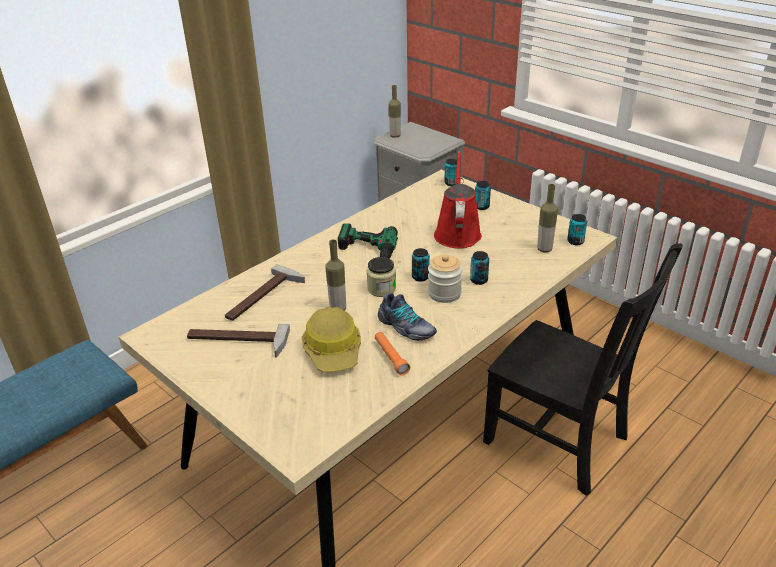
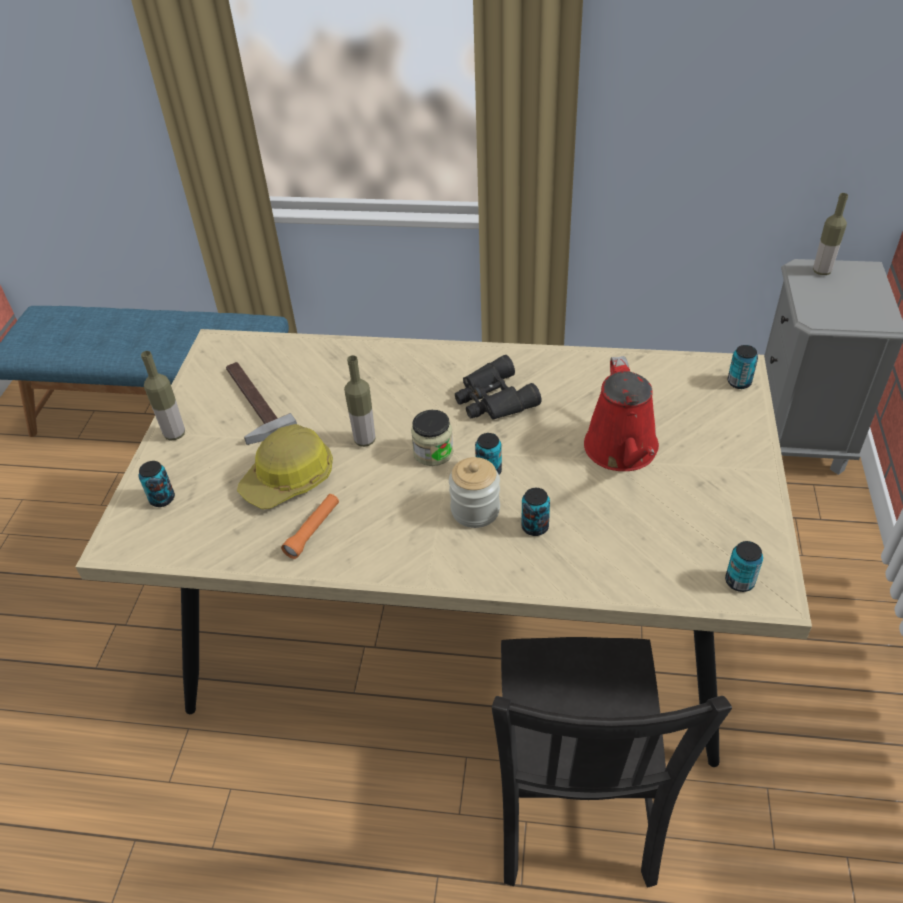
camera: 55 degrees right, 10 degrees up
(264, 297) = (335, 377): hammer -> none
(366, 252) = (493, 399): power drill -> black binoculars
(406, 327) = (377, 513): shoe -> none
(457, 233) = (622, 451): red watering can -> red watering can turned 120 degrees clockwise
(481, 207) = (715, 440): can -> can (162, 499)
(544, 249) = (679, 556): bottle -> bottle (174, 434)

